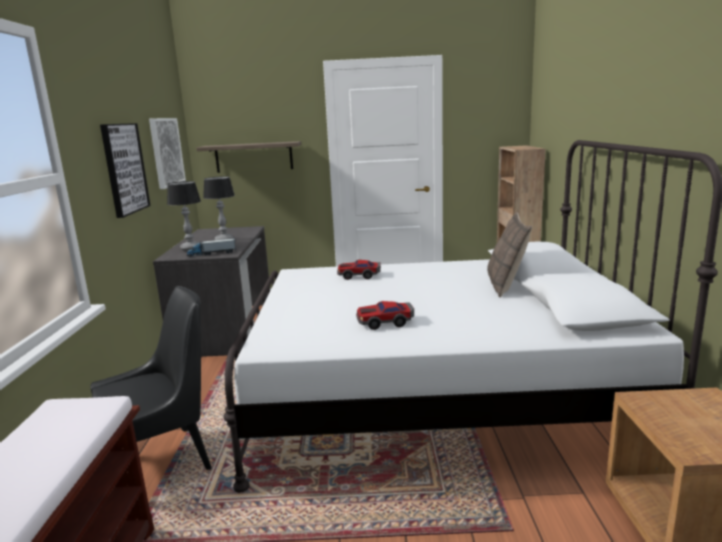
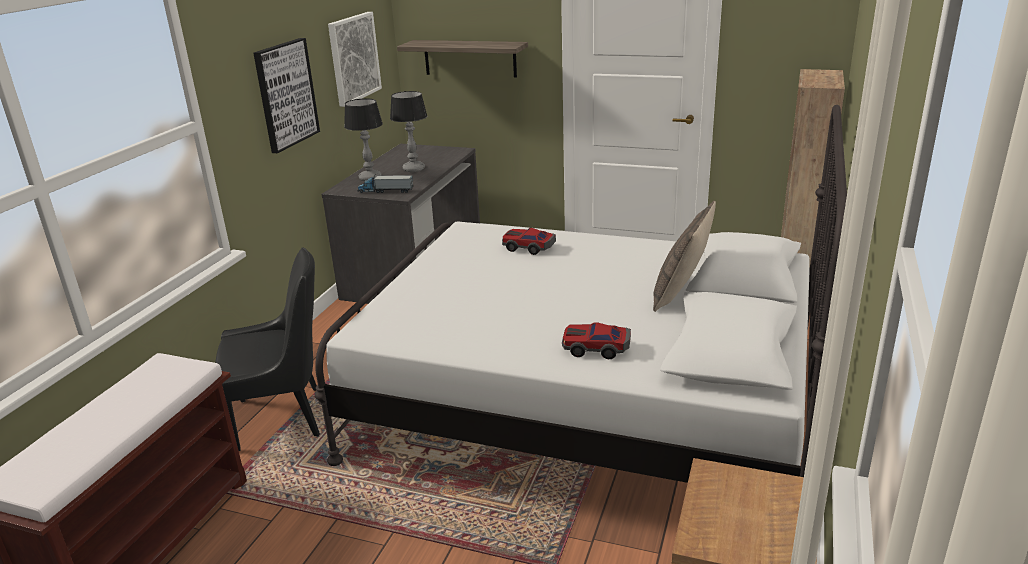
camera: 20 degrees right, 10 degrees up
(385, 322) = (497, 323): toy car -> toy car (595, 348)

